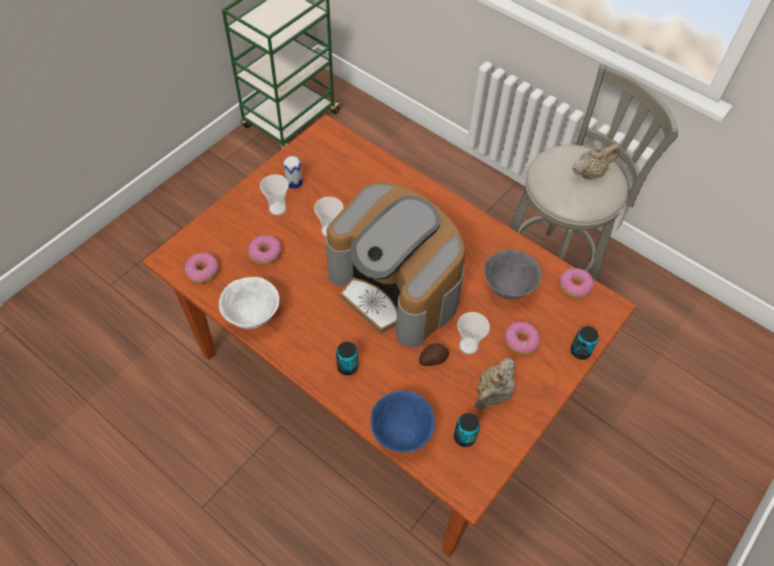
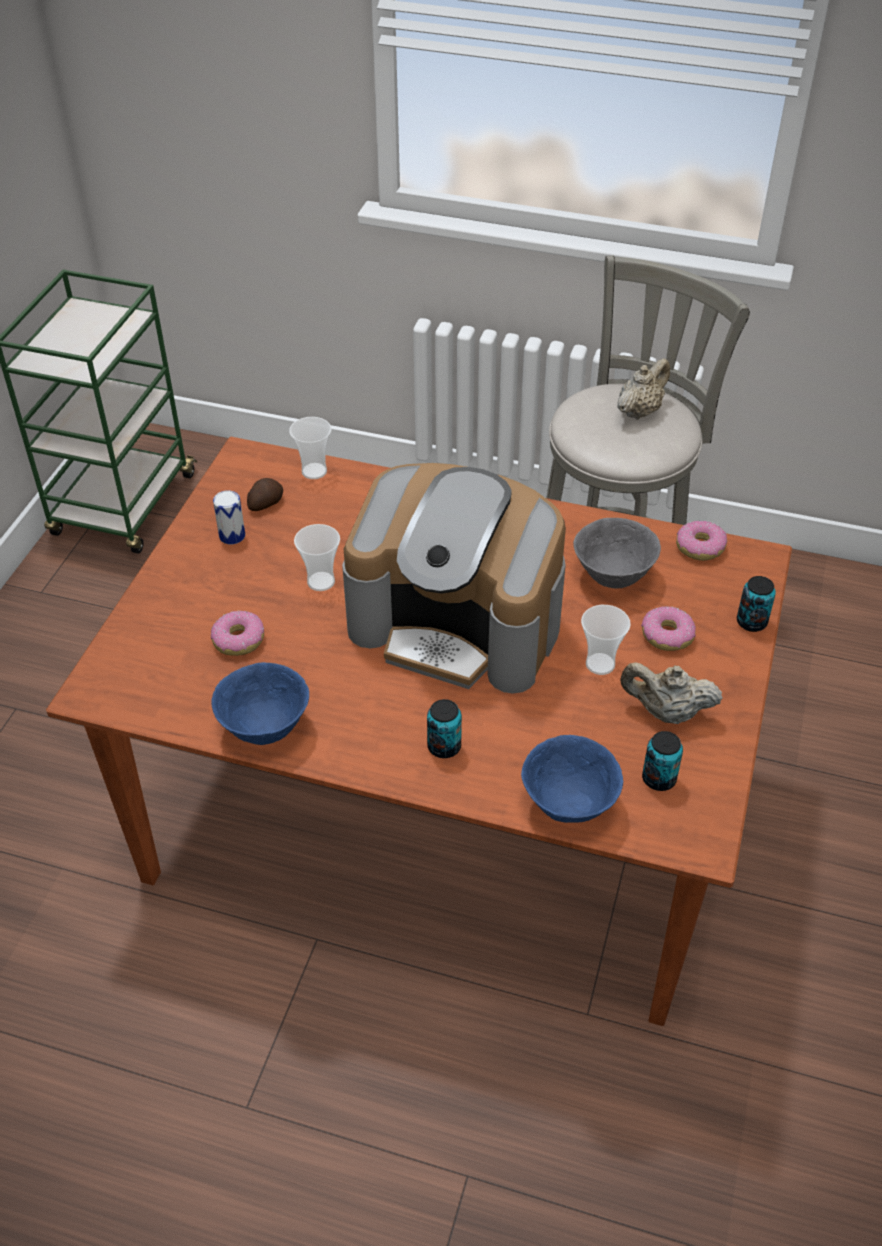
camera: 20 degrees left, 10 degrees down
(202, 271) = (152, 693): donut -> none
(252, 316) = (264, 728): white bowl -> blue bowl
(277, 208) = (225, 576): cup -> cup (314, 471)
(433, 359) = (560, 696): potato -> potato (265, 503)
(492, 394) = (666, 712): beige teapot -> beige teapot turned 90 degrees clockwise

